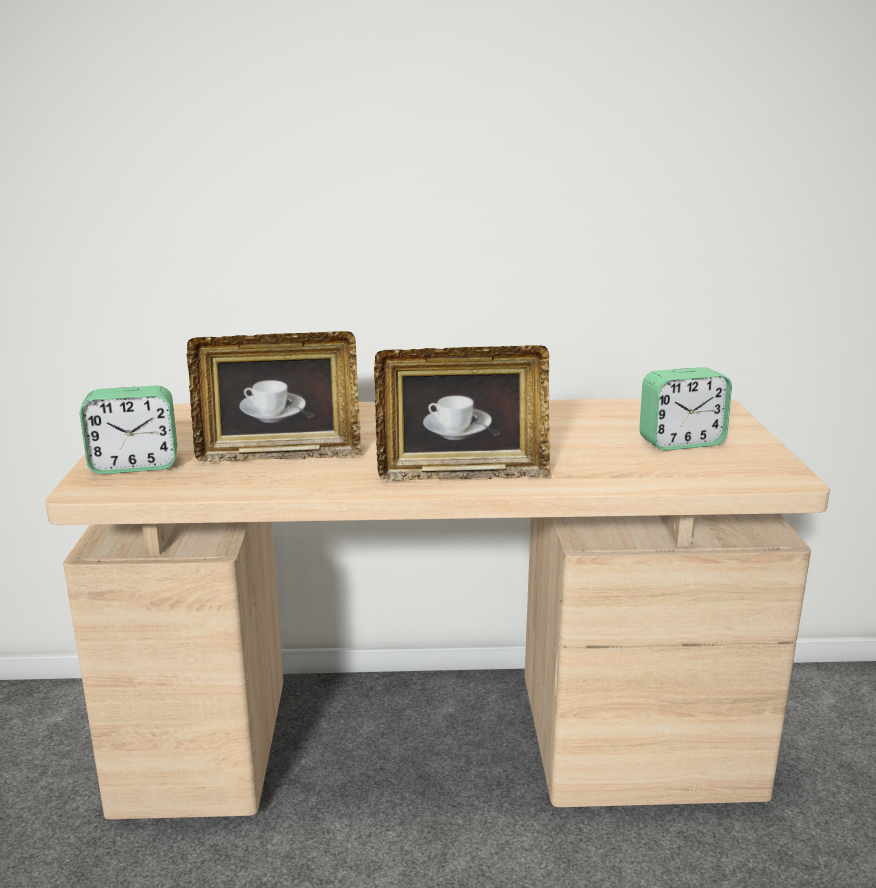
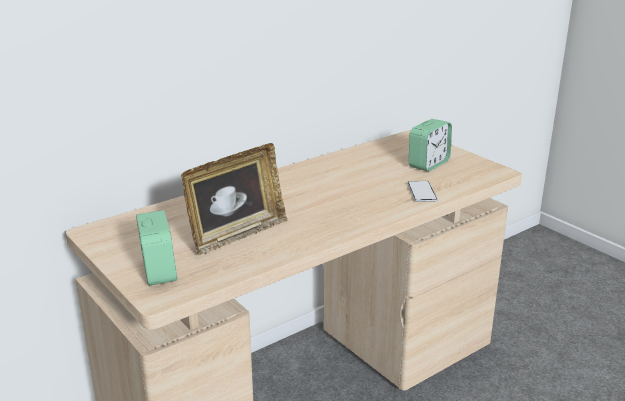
camera: 35 degrees left, 5 degrees up
(134, 465) = (159, 272): alarm clock -> alarm clock turned 60 degrees counterclockwise
(462, 473) = (356, 215): picture frame -> none
(606, 472) = (421, 192): none -> phone

